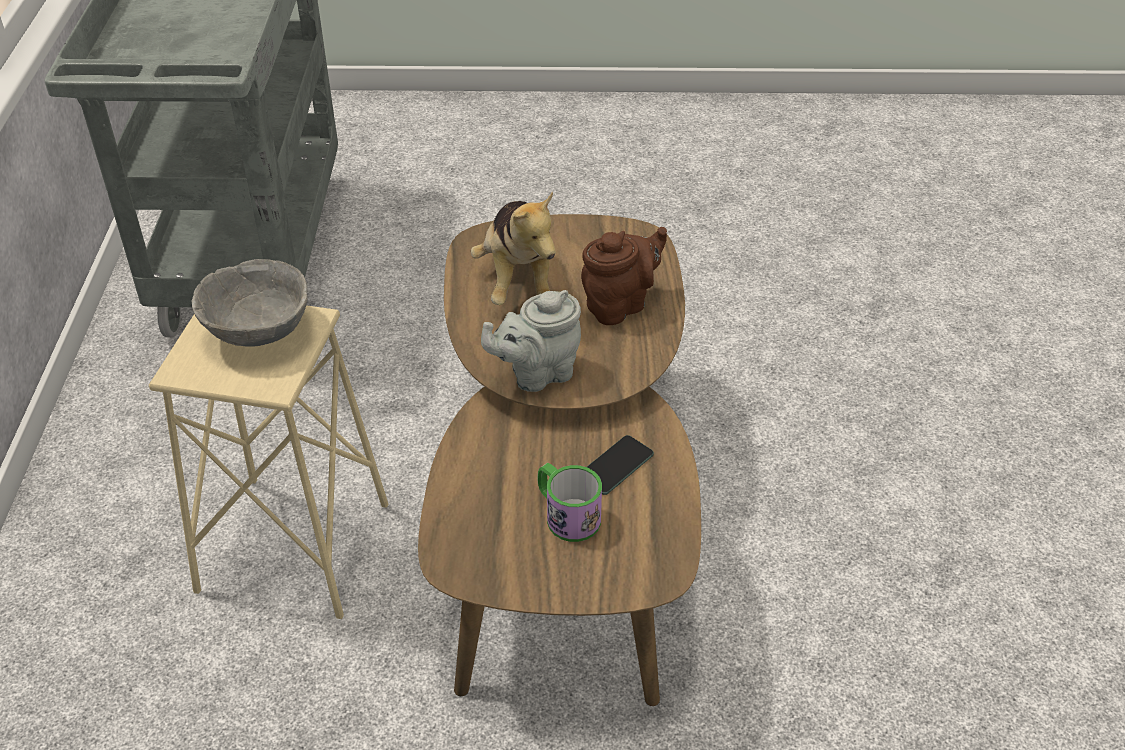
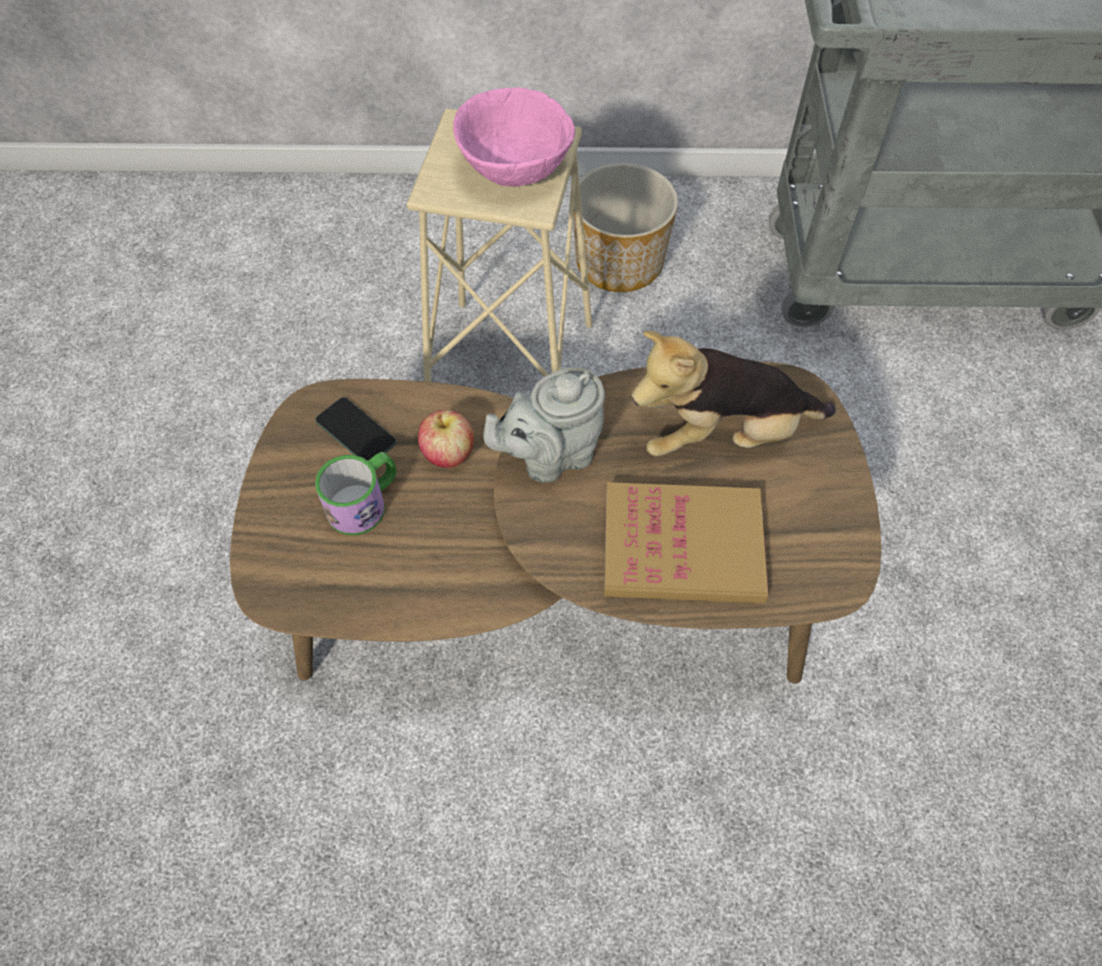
camera: 90 degrees right, 15 degrees up
(170, 455) = (620, 262): none -> planter
(257, 333) = (514, 168): grey bowl -> pink bowl
(514, 459) = (448, 454): none -> apple
(537, 373) = (550, 456): grey teapot -> grey teapot turned 90 degrees counterclockwise
(616, 466) = (432, 552): phone -> phone (356, 432)
(620, 305) = (682, 546): brown teapot -> book

